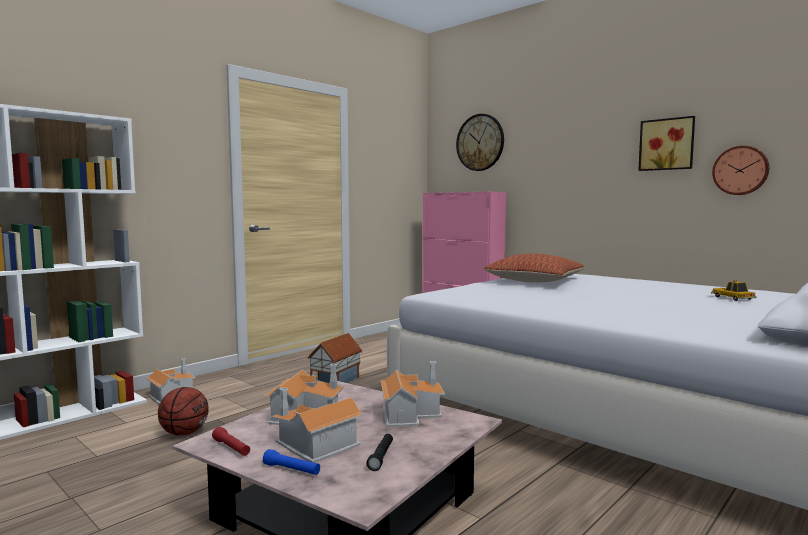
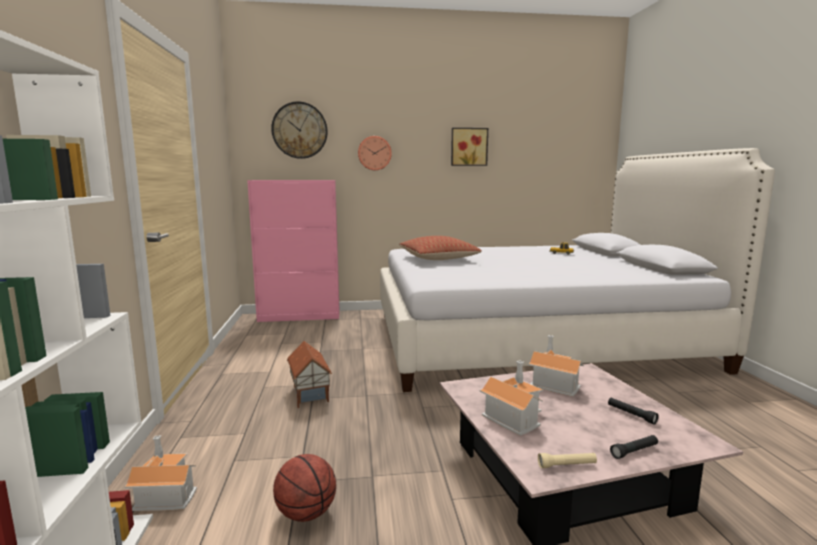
camera: 50 degrees left, 5 degrees up
(231, 448) = (567, 465): red flashlight -> beige flashlight
(291, 470) = (634, 451): blue flashlight -> black flashlight
(314, 445) = (590, 430): toy house -> none
(740, 170) = (514, 168): wall clock -> wall clock (374, 153)

